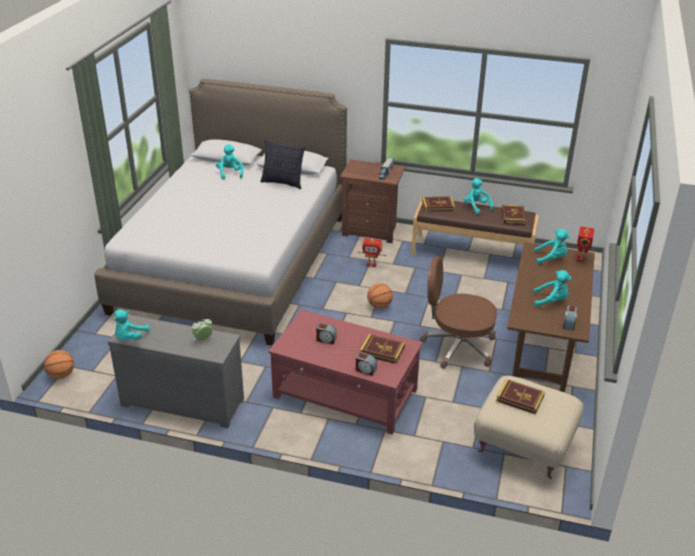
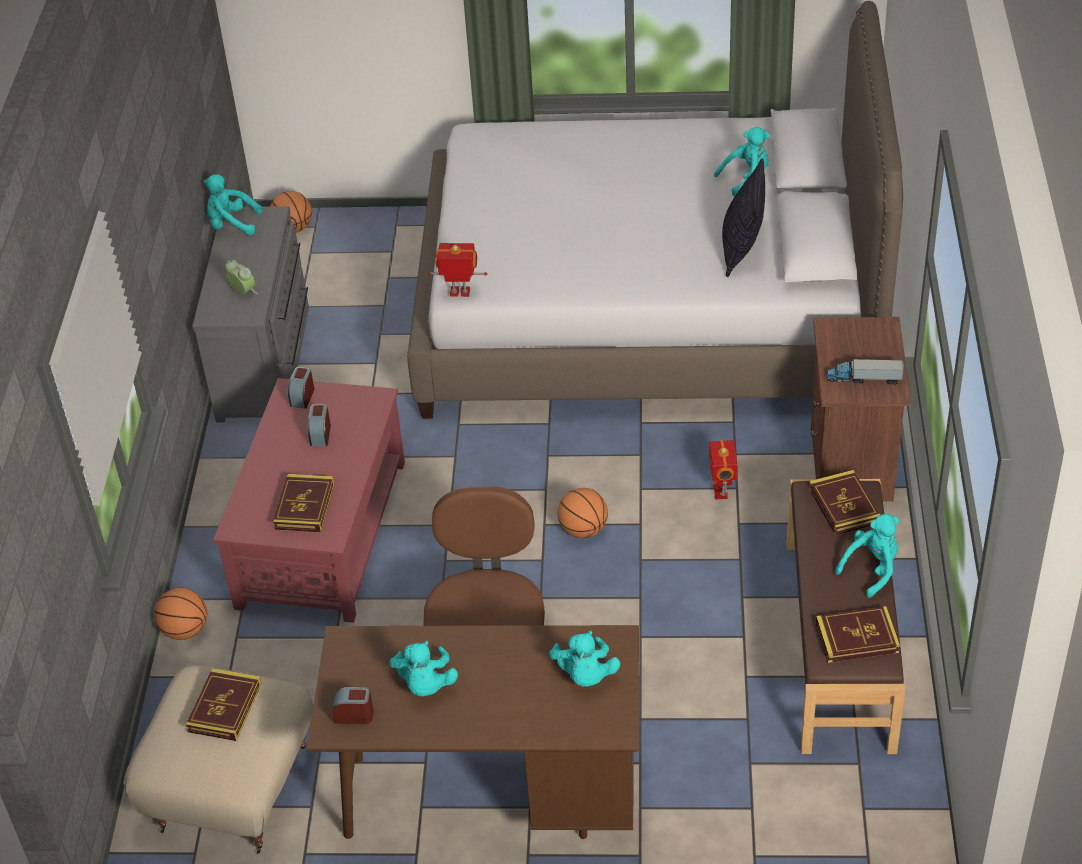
camera: 80 degrees right, 10 degrees up
(365, 370) = (251, 496): alarm clock -> alarm clock (302, 397)
(402, 457) = (185, 630): none -> basketball
(581, 258) = (602, 725): toy robot -> toy robot (459, 293)

